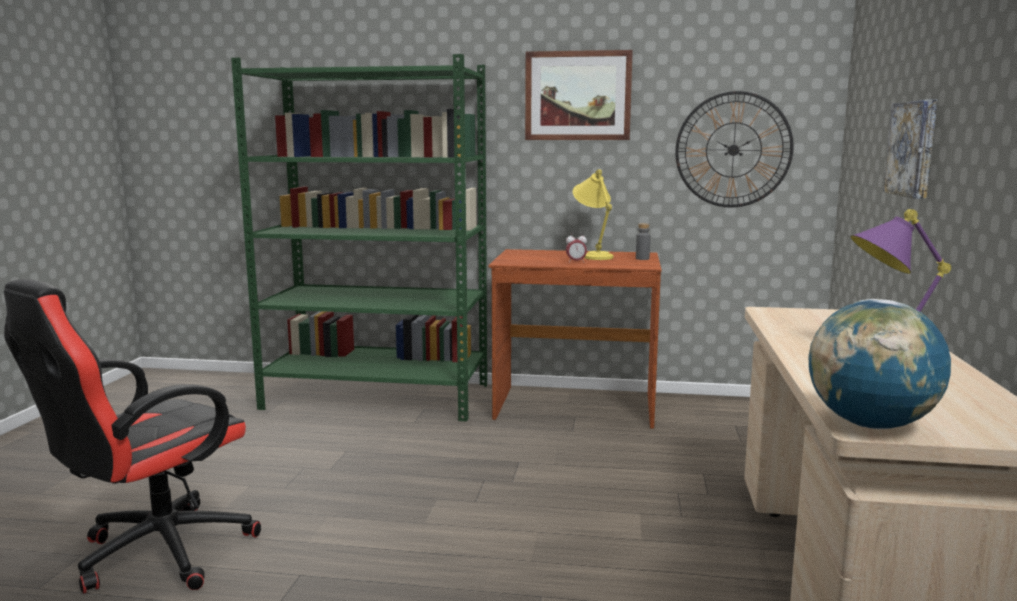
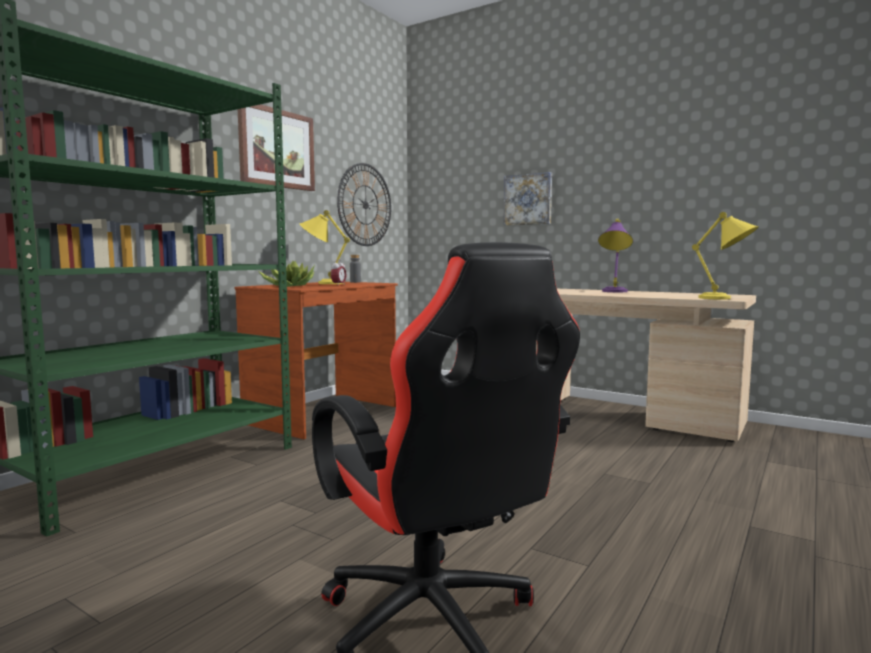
camera: 65 degrees left, 5 degrees down
(535, 256) = (290, 286): none -> potted plant
(870, 425) = (726, 299): globe -> yellow table lamp

